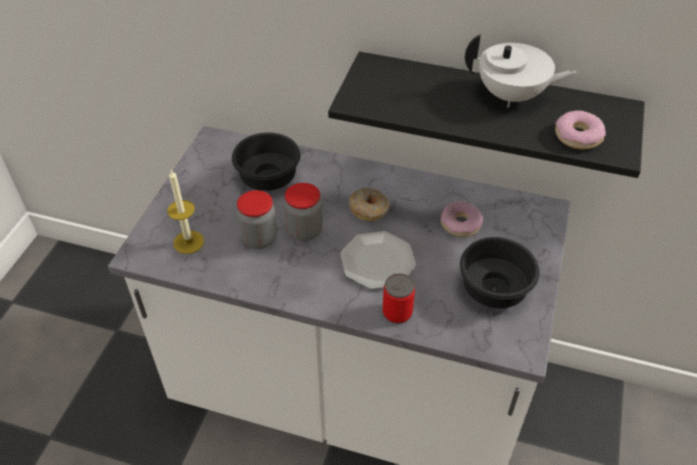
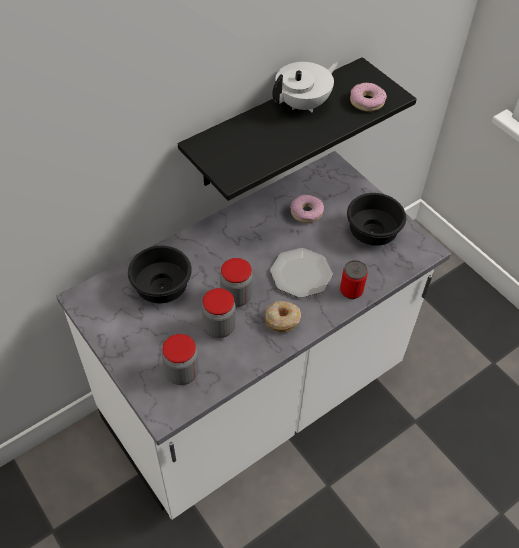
camera: 55 degrees left, 5 degrees up
(188, 242) = (182, 373): candle -> jar
(369, 209) = (249, 249): donut -> donut (282, 320)

